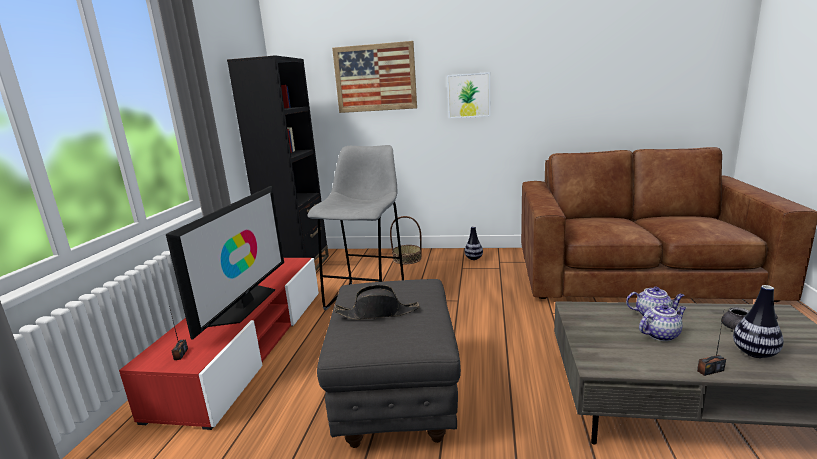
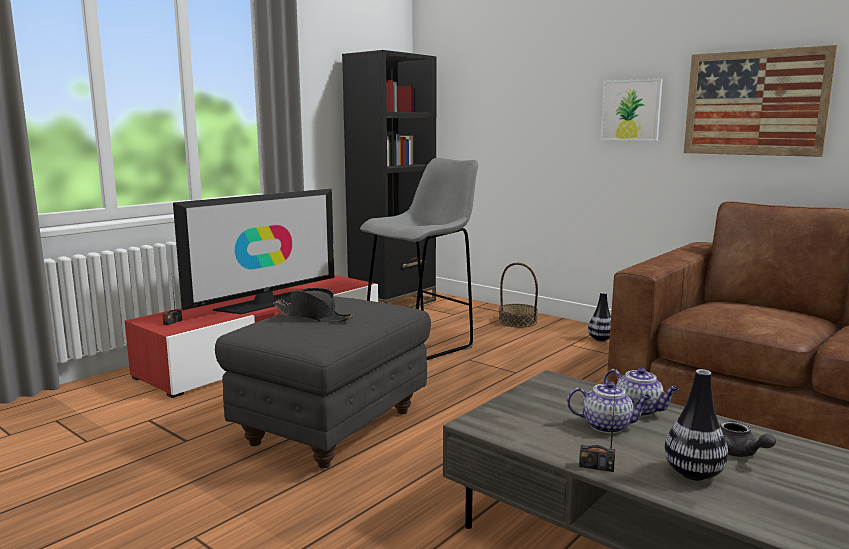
camera: 30 degrees right, 5 degrees down
(375, 78) = (519, 82): picture -> picture (755, 103)

